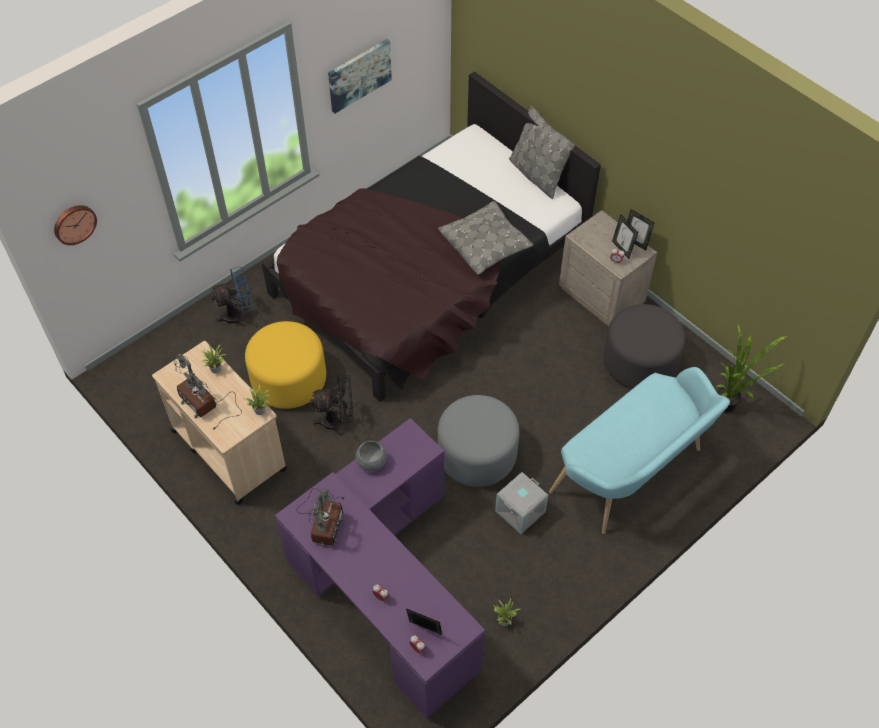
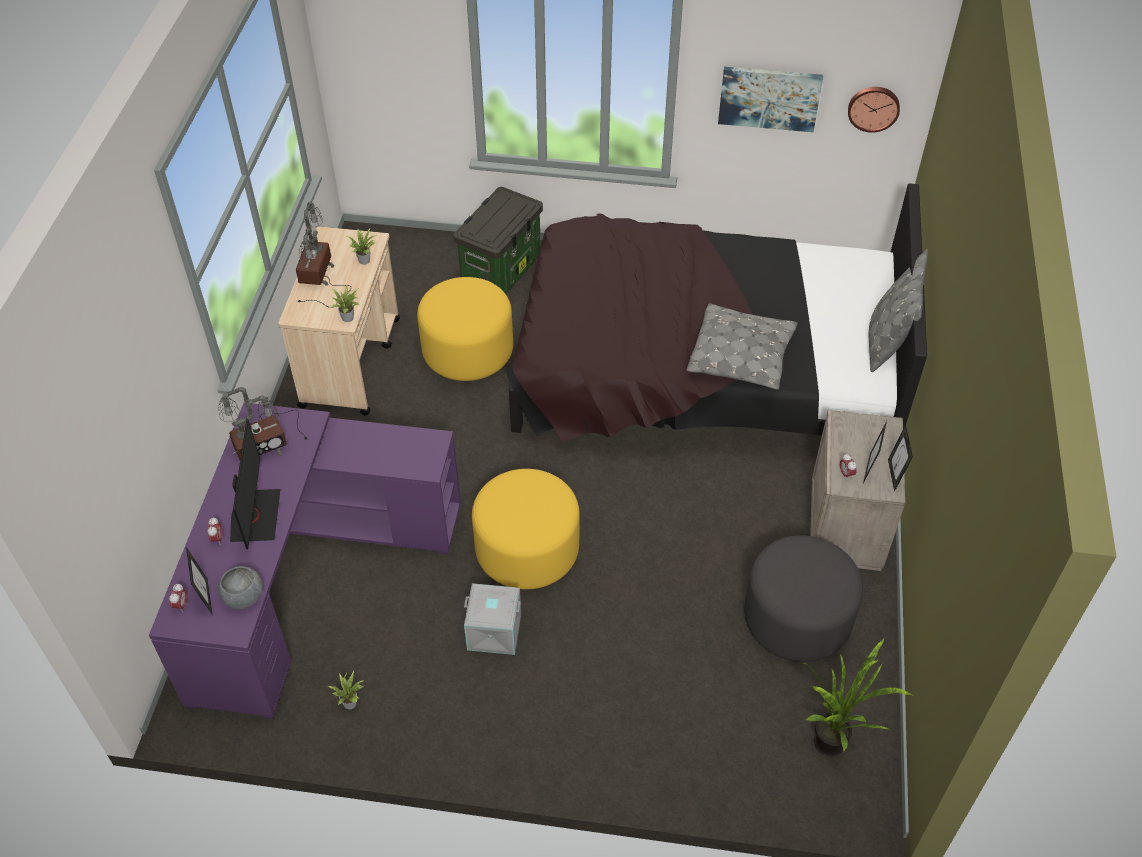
camera: 50 degrees right, 5 degrees down
(74, 223) = (361, 43): wall clock -> wall clock (873, 107)
(238, 315) = (501, 270): blue fan -> storage box
(337, 421) = (457, 416): black fan -> none
(371, 462) = (371, 435): grey bowl -> grey bowl (243, 596)
(382, 565) = (254, 516): none -> monitor
(477, 455) = (527, 550): grey ottoman -> yellow ottoman
(632, 474) = (641, 706): turquoise bench -> none

